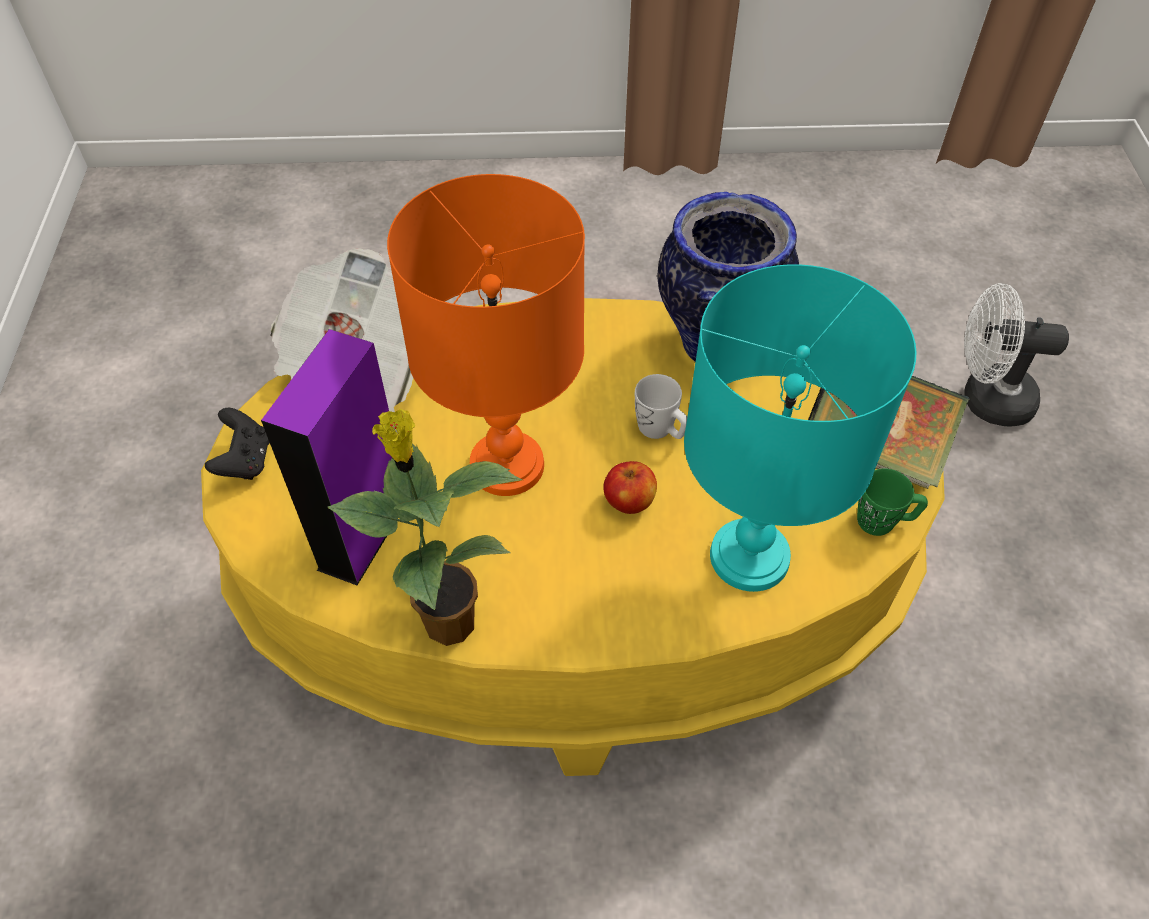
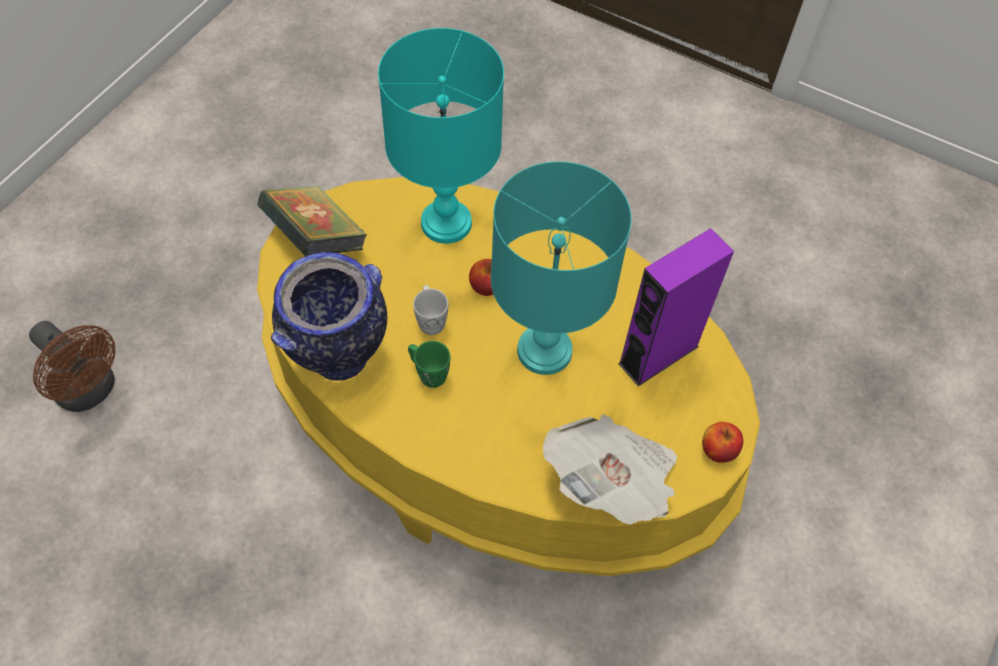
camera: 150 degrees left, 5 degrees up
(245, 461) = (717, 450): black game controller -> apple
(447, 620) = (636, 278): potted plant -> none
(505, 464) = (545, 351): orange table lamp -> turquoise table lamp
(883, 522) = (357, 201): green mug -> green mug (428, 373)
(985, 399) = (91, 391): white fan -> brown fan

